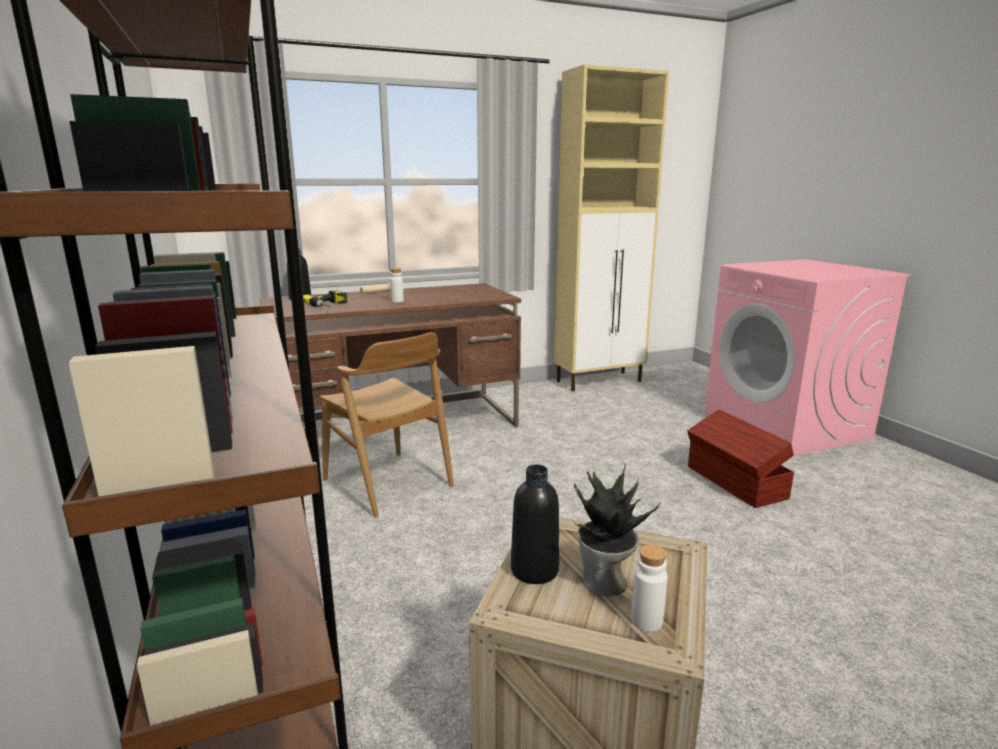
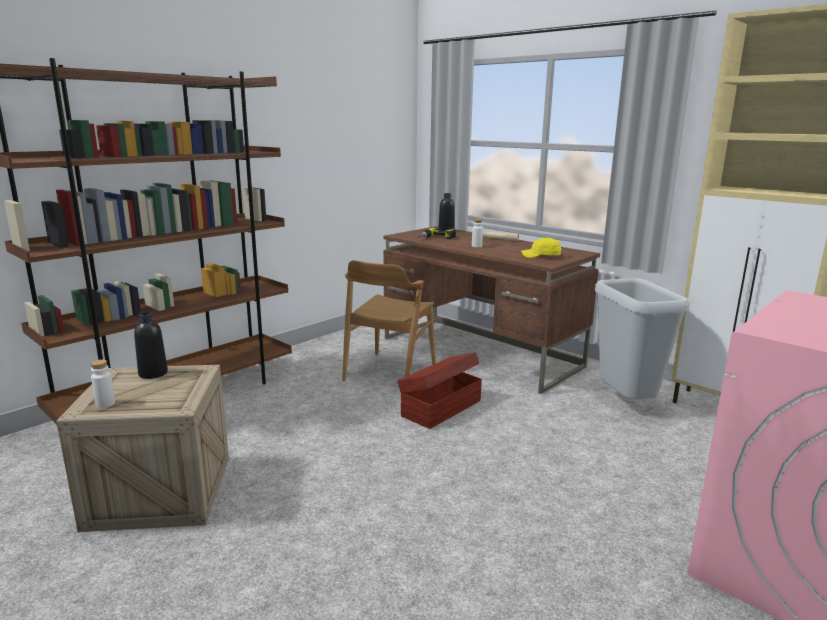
camera: 65 degrees right, 0 degrees up
(474, 294) = (541, 256): none -> yellow cap
(561, 404) = (627, 403): none -> grey trash can
(605, 583) = (141, 391): potted plant -> none
(735, 482) = (554, 530): brown storage box -> brown storage box (440, 408)

